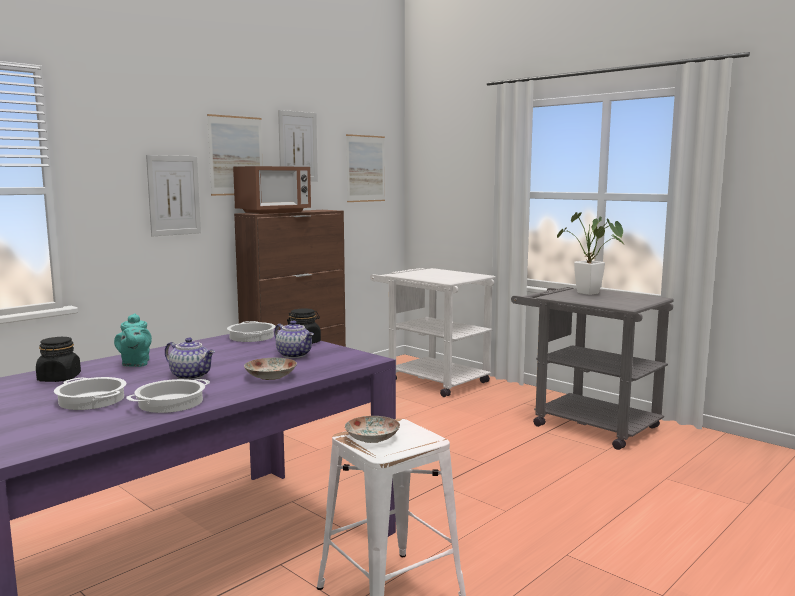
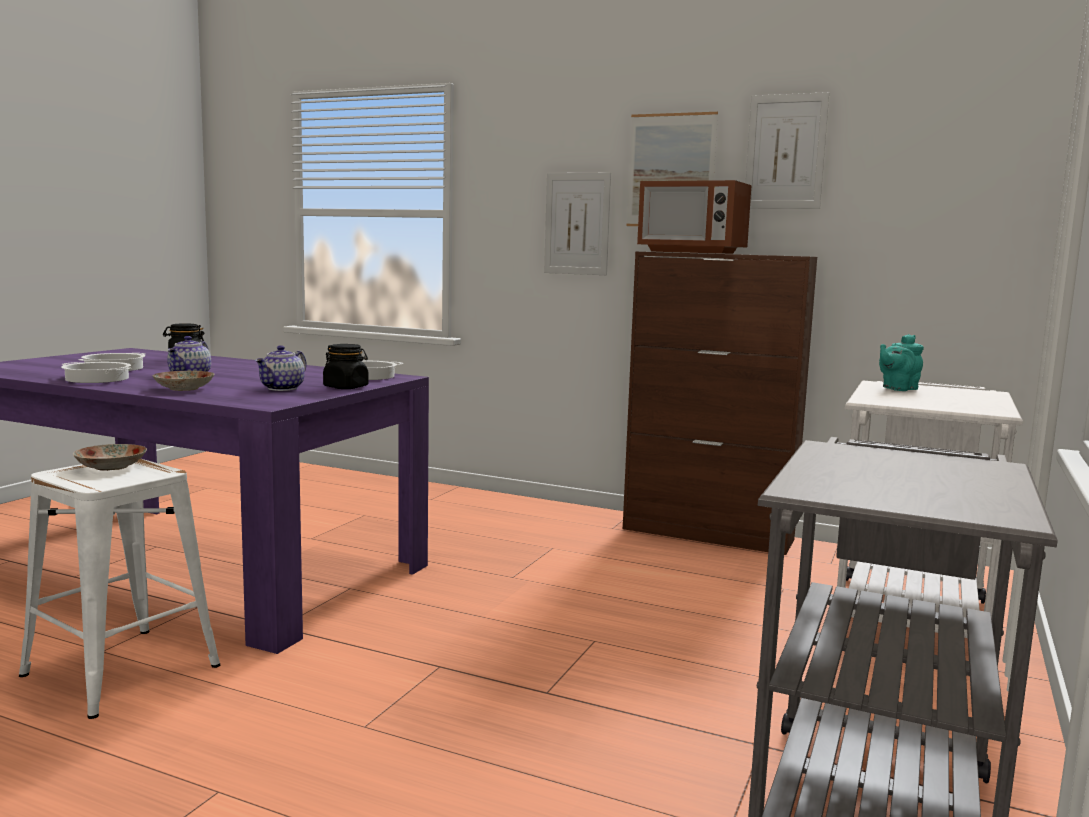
camera: 70 degrees right, 0 degrees up
(135, 364) = (237, 365): turquoise teapot -> turquoise teapot (897, 388)
(365, 168) = (947, 186): picture -> none
(591, 294) = (932, 469): potted plant -> none

